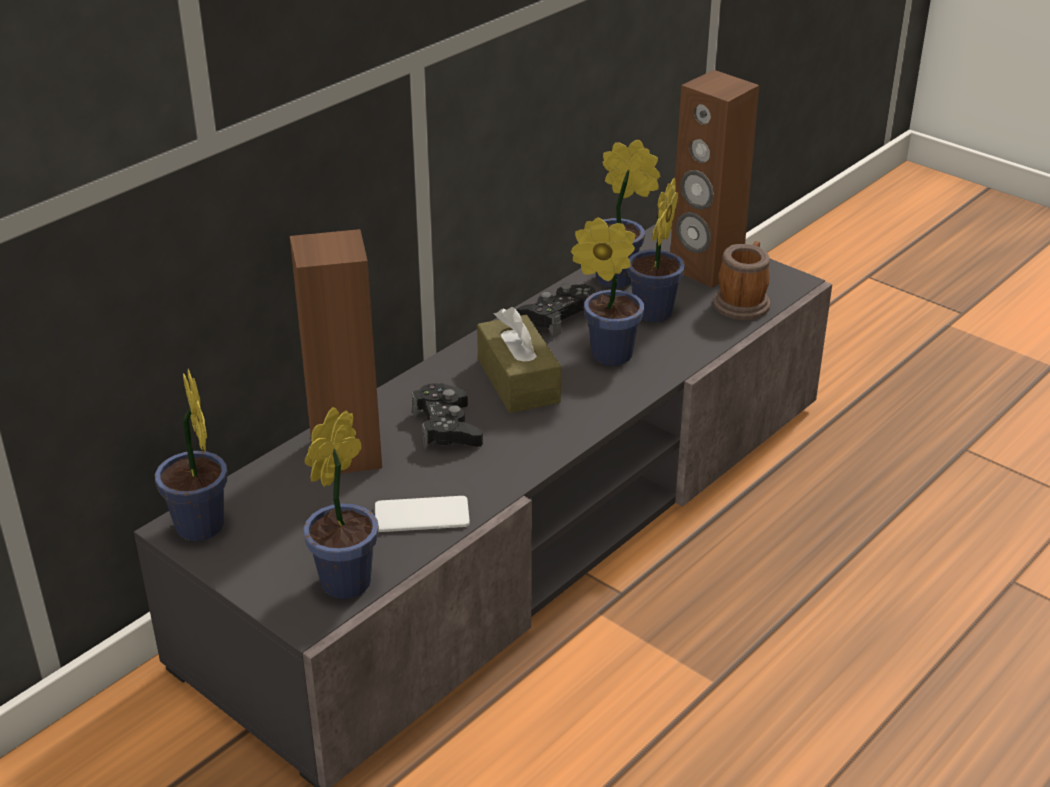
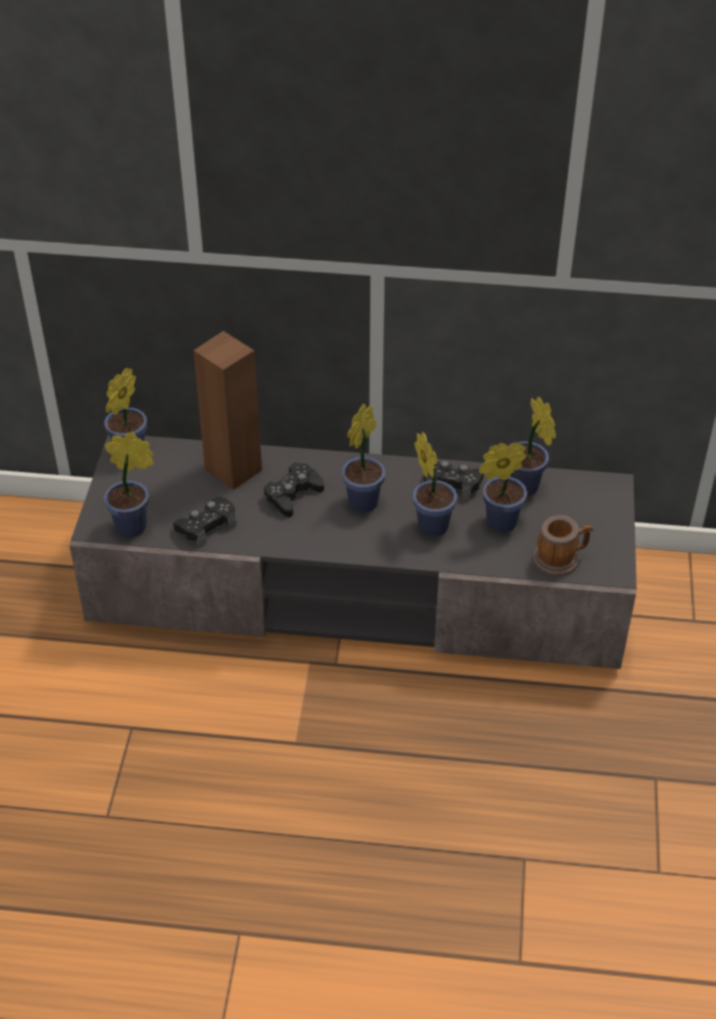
camera: 55 degrees right, 10 degrees up
(422, 515) = (207, 526): phone -> black game controller
(518, 381) = (365, 500): brown tissue box -> potted plant
(705, 269) = (583, 523): brown speaker -> none

